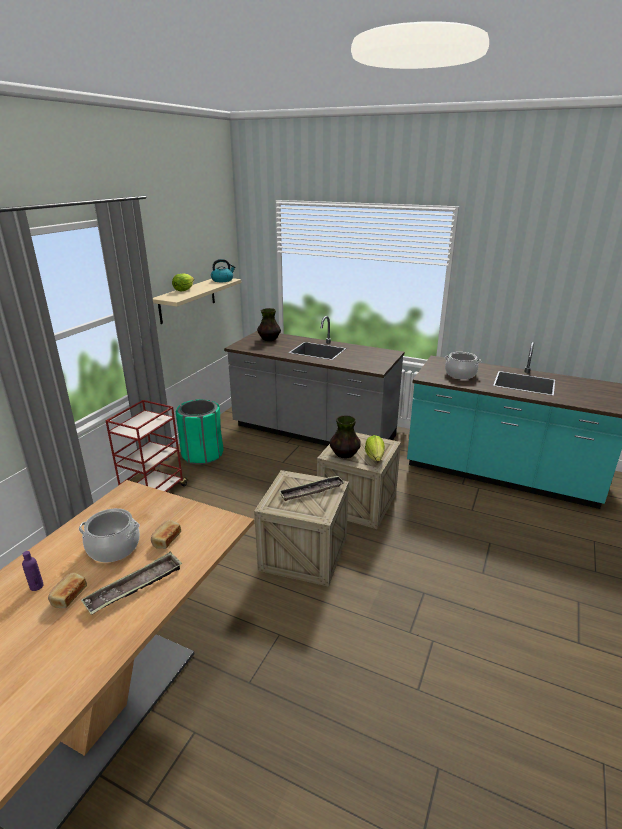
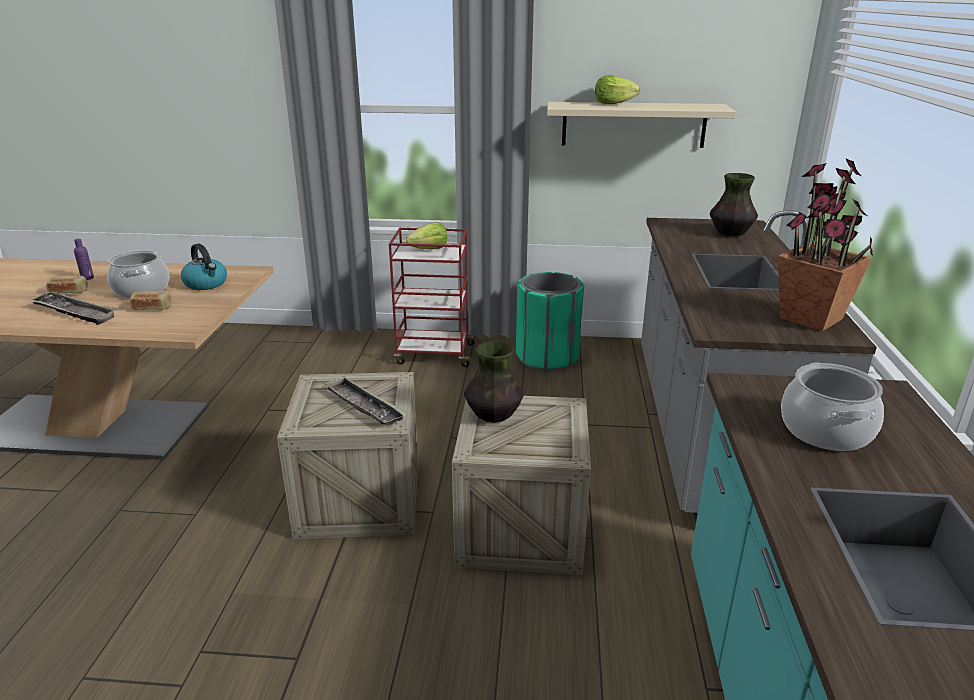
camera: 70 degrees right, 0 degrees up
(222, 280) = (705, 107): kettle -> kettle (206, 284)
(375, 457) = (505, 447): lettuce -> lettuce (429, 249)
(376, 353) = (811, 319): none -> potted plant

